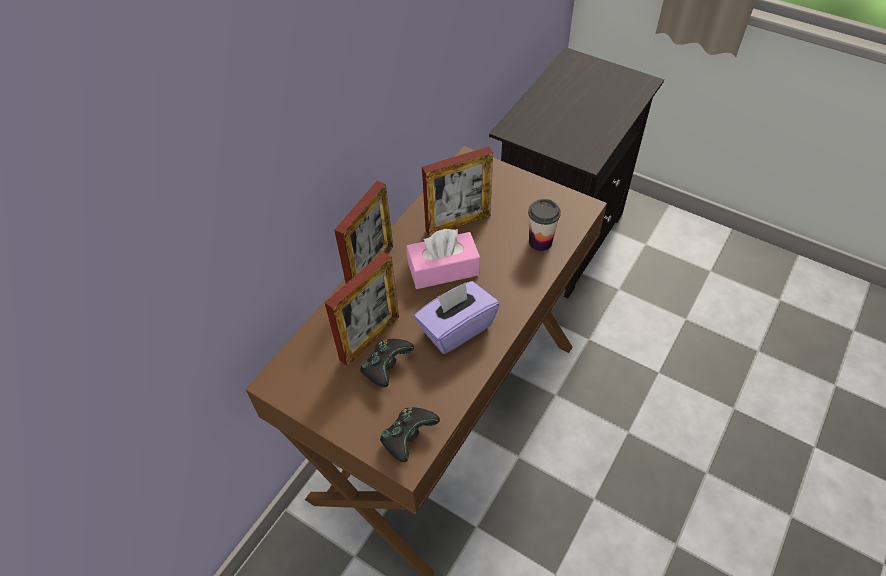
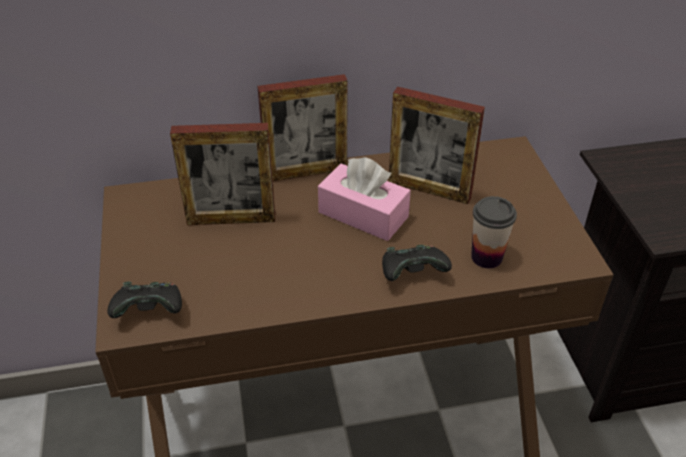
camera: 45 degrees right, 10 degrees down
(386, 368) = (211, 249): black game controller -> black game controller (412, 274)
(456, 328) = (306, 265): purple tissue box -> none

